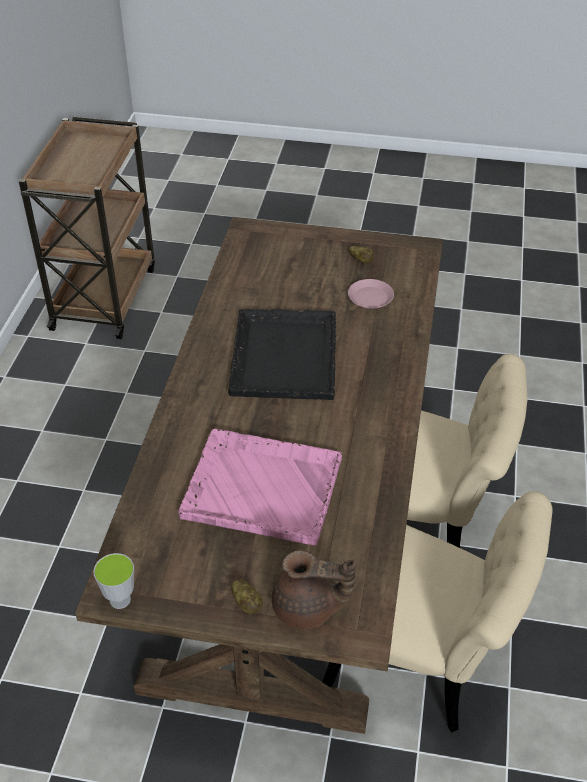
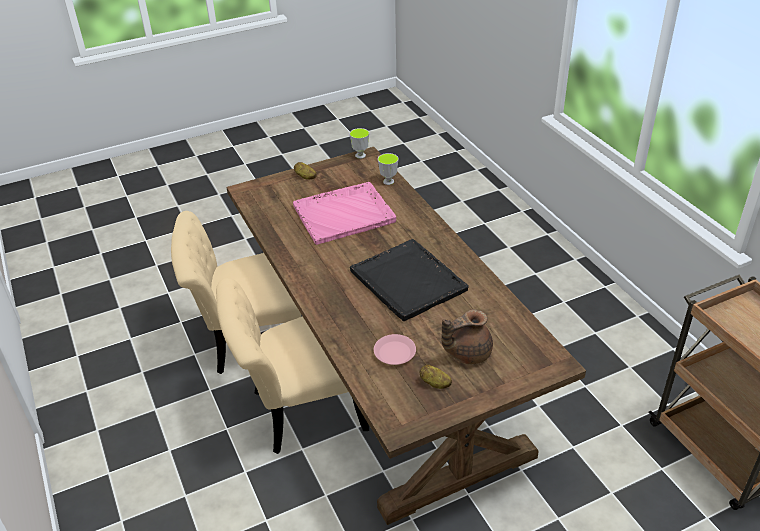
camera: 145 degrees right, 5 degrees down
(144, 513) = (388, 181): none -> cup
(308, 608) = (276, 186): brown teapot -> brown teapot (467, 353)

